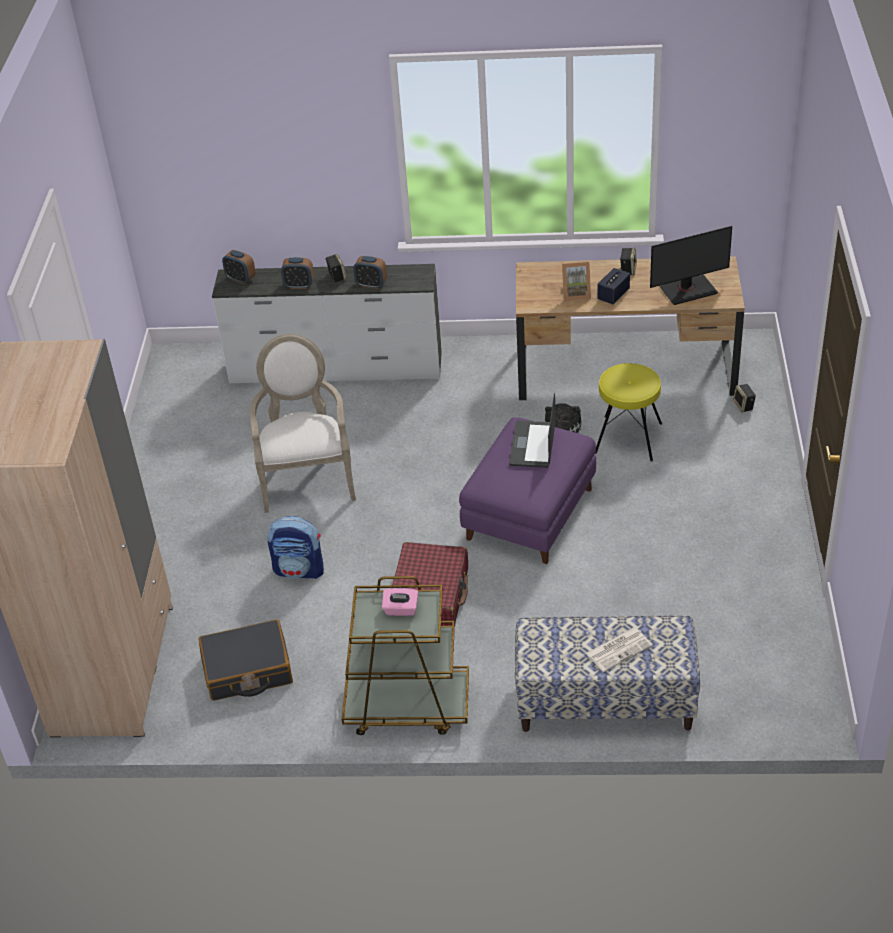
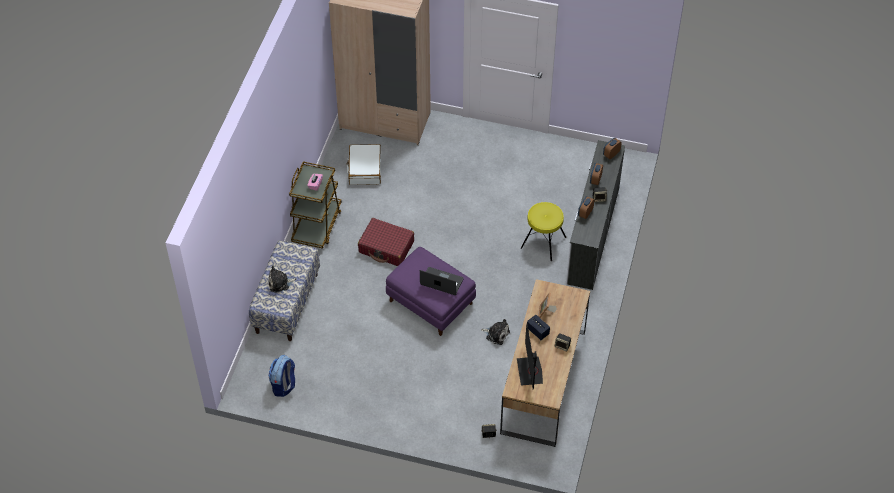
camera: 100 degrees right, 10 degrees up
(247, 670) = (364, 169): black suitcase -> white suitcase
(300, 570) = (425, 197): backpack -> backpack (284, 385)
(307, 478) = (496, 209): armchair -> none
(619, 649) = (280, 283): newspaper -> plush toy
(627, 438) = (478, 365): yellow stool -> yellow stool (543, 242)

